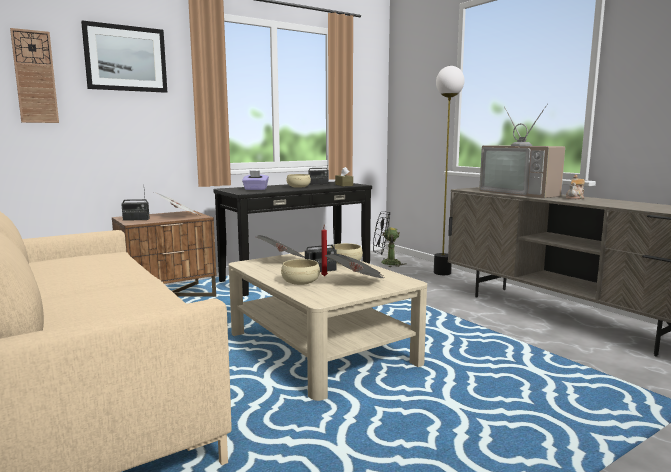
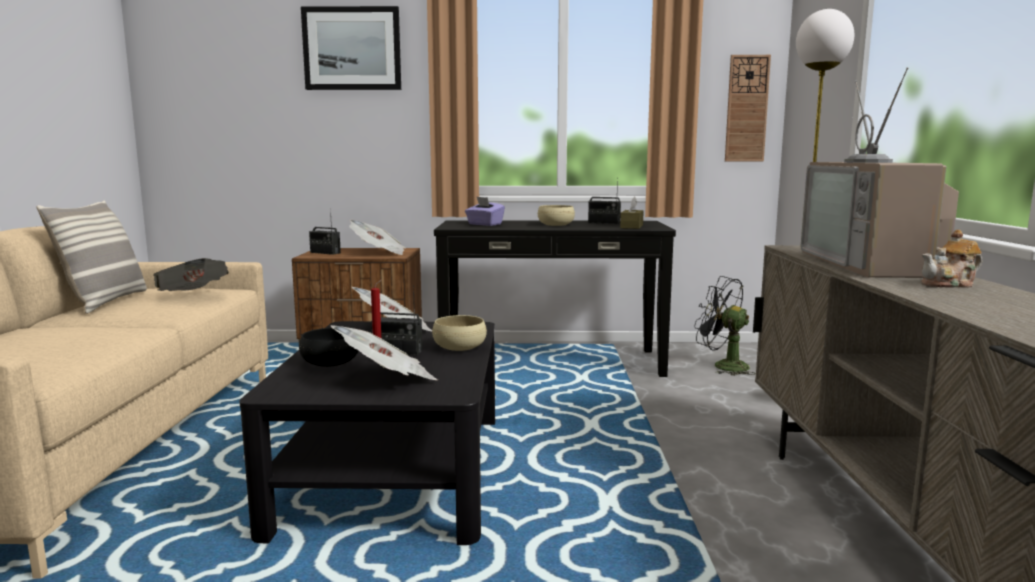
camera: 35 degrees right, 0 degrees up
(35, 77) = (252, 79): wall clock -> wall clock (746, 109)
(45, 274) = (105, 302): none -> pillow
(108, 259) = (193, 295): none -> newspaper
(300, 282) = (330, 362): beige bowl -> black bowl
(320, 348) = (394, 470): beige coffee table -> black coffee table

